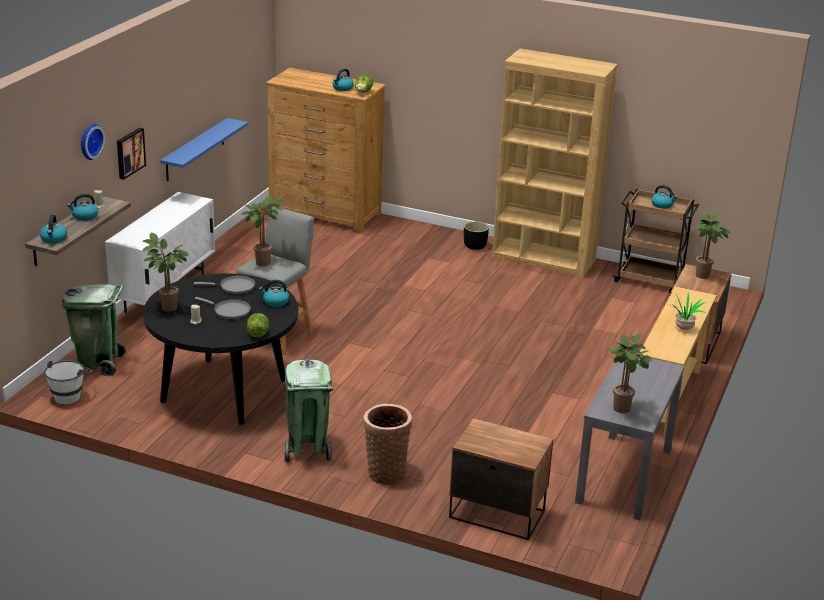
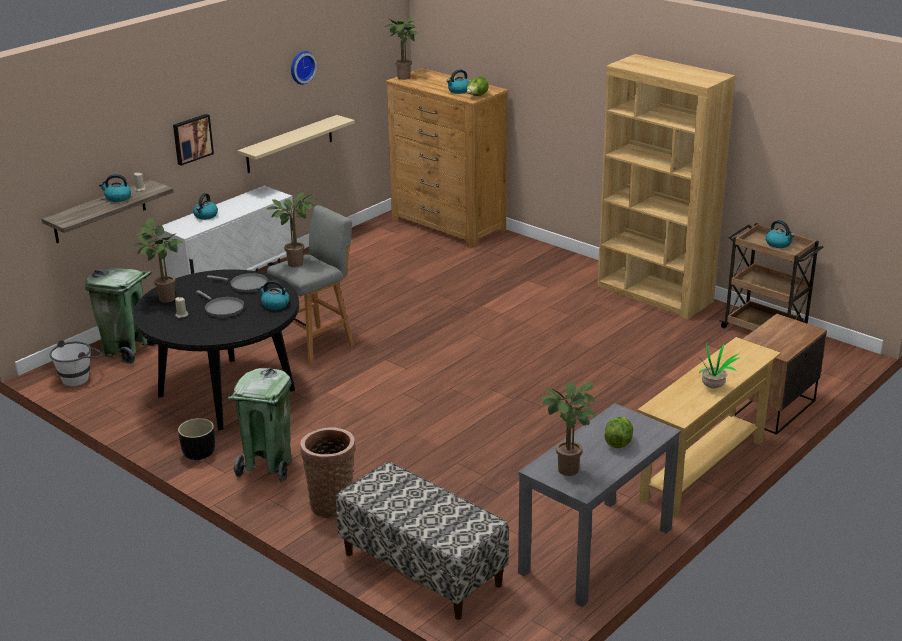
camera: 20 degrees right, 0 degrees up
(54, 239) = (70, 217): kettle -> kettle (205, 216)
(89, 141) = (133, 121): wall clock -> wall clock (301, 67)
(195, 150) = (289, 144): blue shelf -> beige shelf
(258, 333) = (233, 334): lettuce -> lettuce (618, 442)
(474, 246) = (585, 273): black planter -> black planter (198, 453)
(496, 513) = (421, 569): nightstand -> bench
(704, 276) = (789, 330): potted plant -> potted plant (404, 78)

